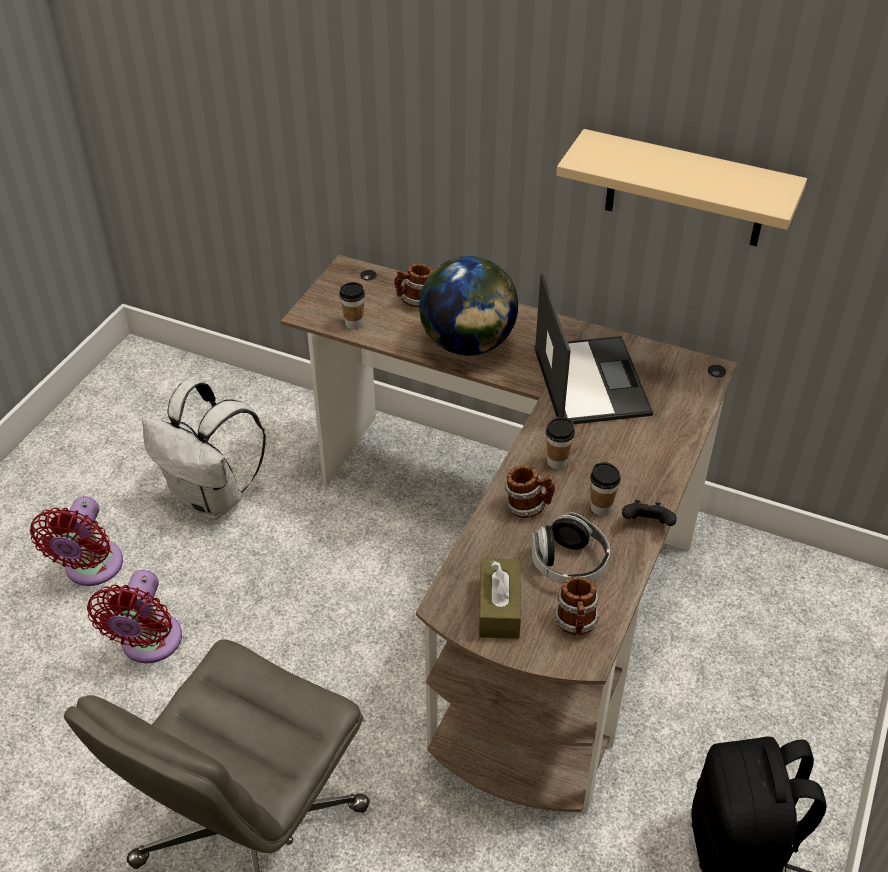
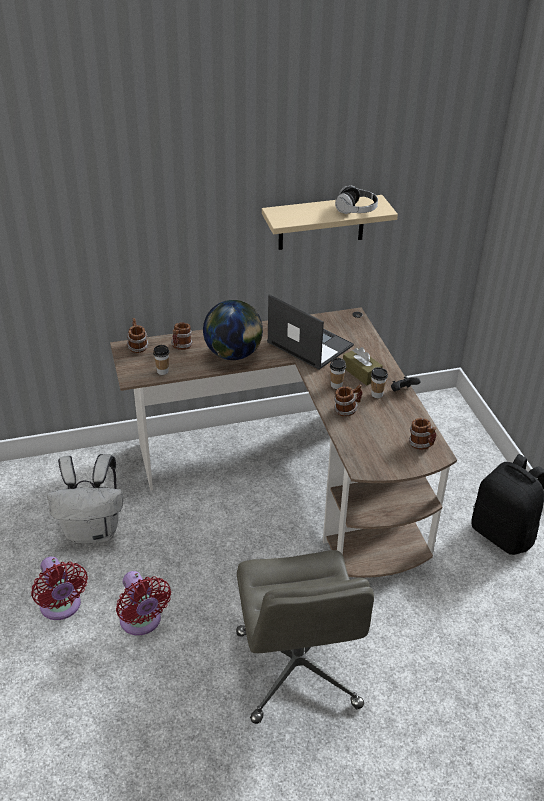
camera: 40 degrees left, 5 degrees down
(361, 276) = (137, 347): none -> mug
(499, 608) = (384, 456): brown tissue box -> brown tissue box (361, 373)
(568, 563) = (390, 423): headphones -> headphones (356, 210)

